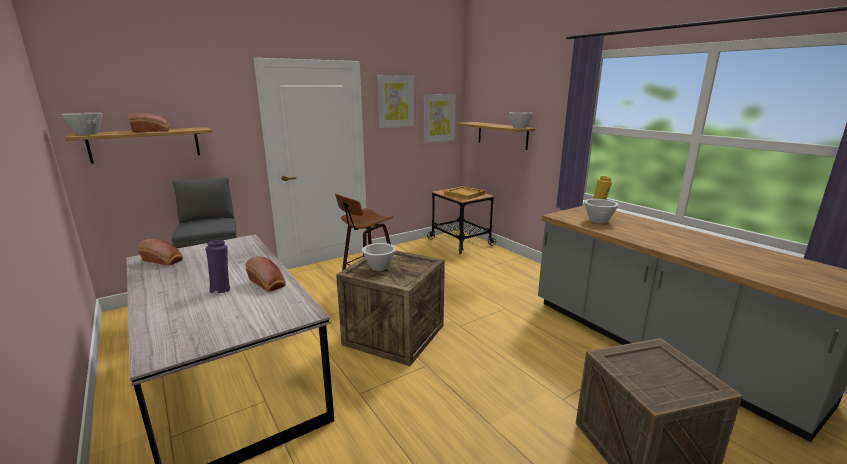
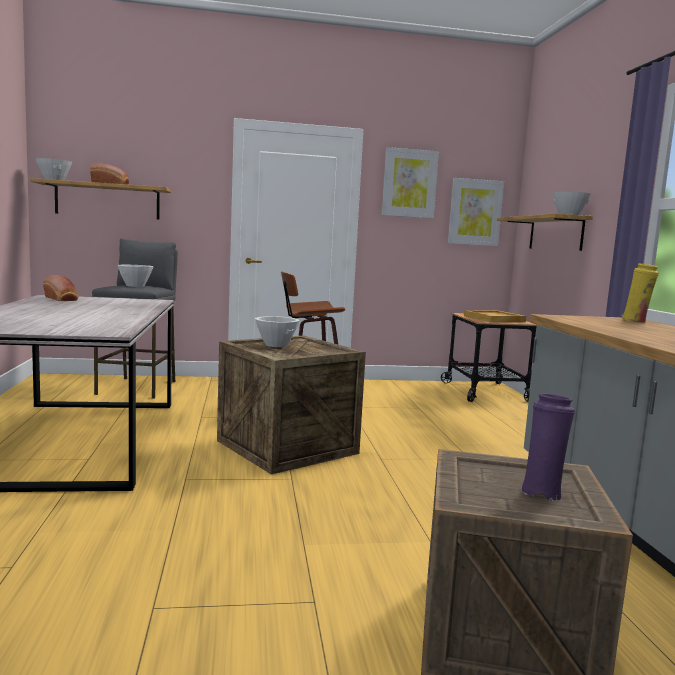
camera: 25 degrees right, 10 degrees down
(221, 289) = (72, 314): purple vase -> purple vase (541, 493)
(267, 283) = (118, 317): bread -> none
(598, 221) = (611, 324): white bowl -> white bowl (135, 286)

